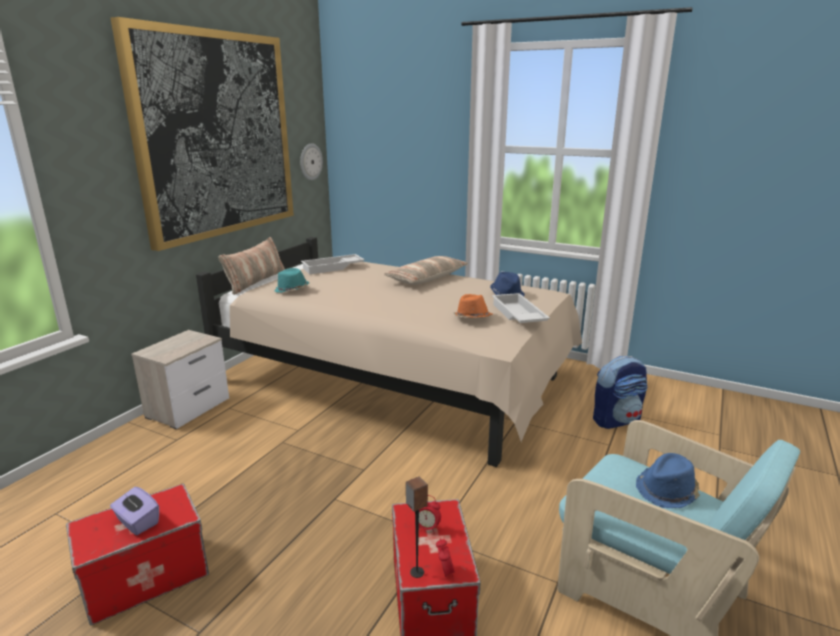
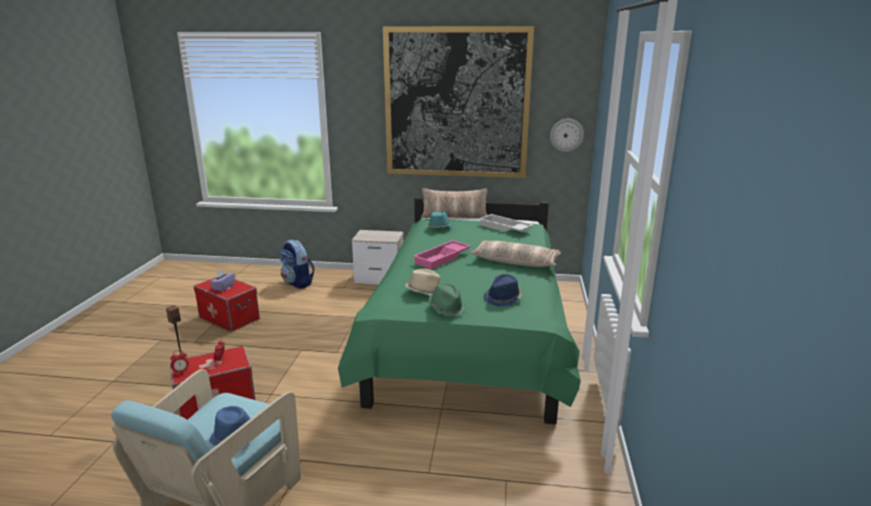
camera: 70 degrees right, 0 degrees up
(391, 300) = (442, 258): none -> pink tray
(397, 382) = (468, 338): beige bed -> green bed
(472, 318) = (424, 291): orange hat -> beige hat
(517, 315) = (447, 308): white tray -> green hat
(616, 420) = (484, 476): backpack -> backpack (298, 283)

